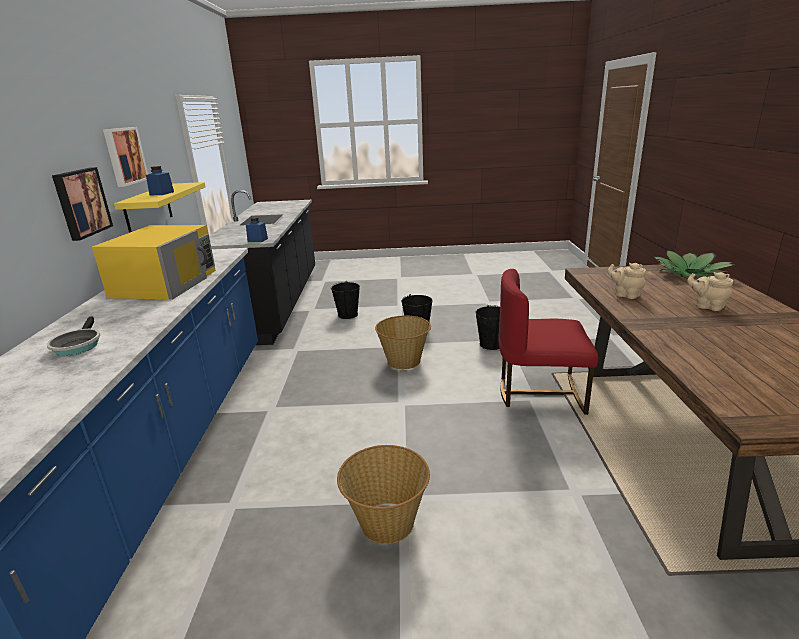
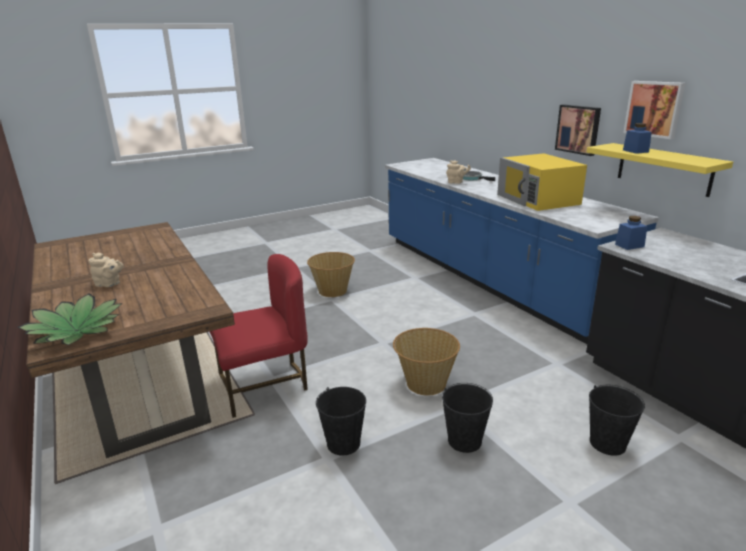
camera: 150 degrees right, 0 degrees up
(625, 295) = (177, 284): beige teapot -> beige teapot (456, 182)

